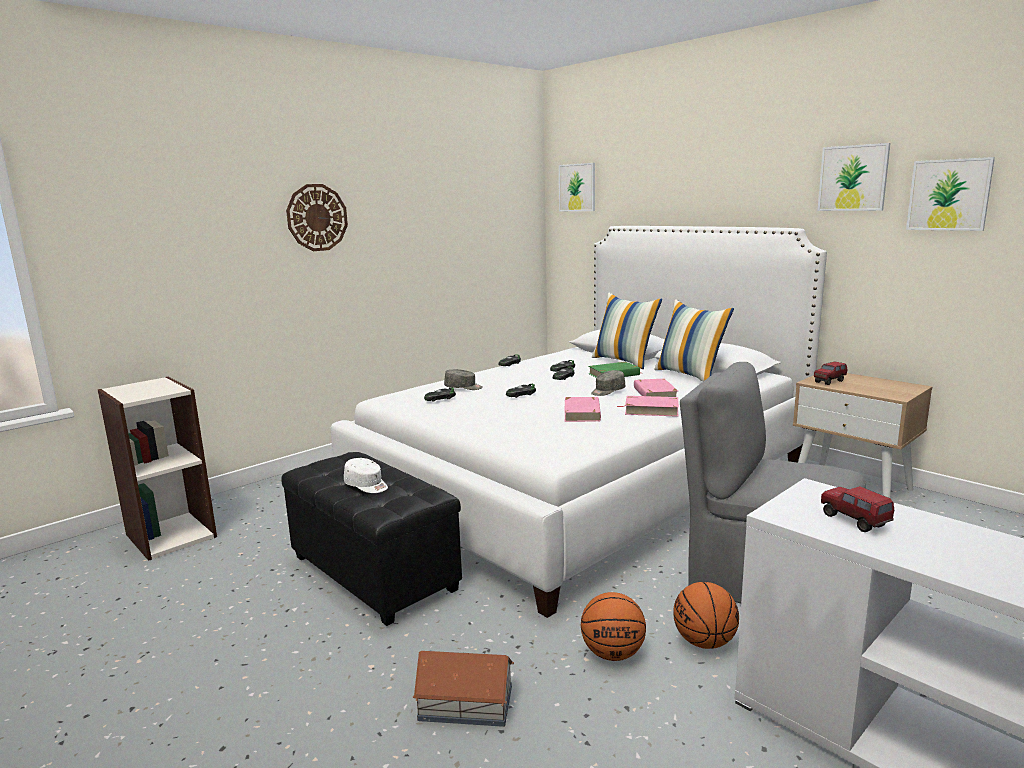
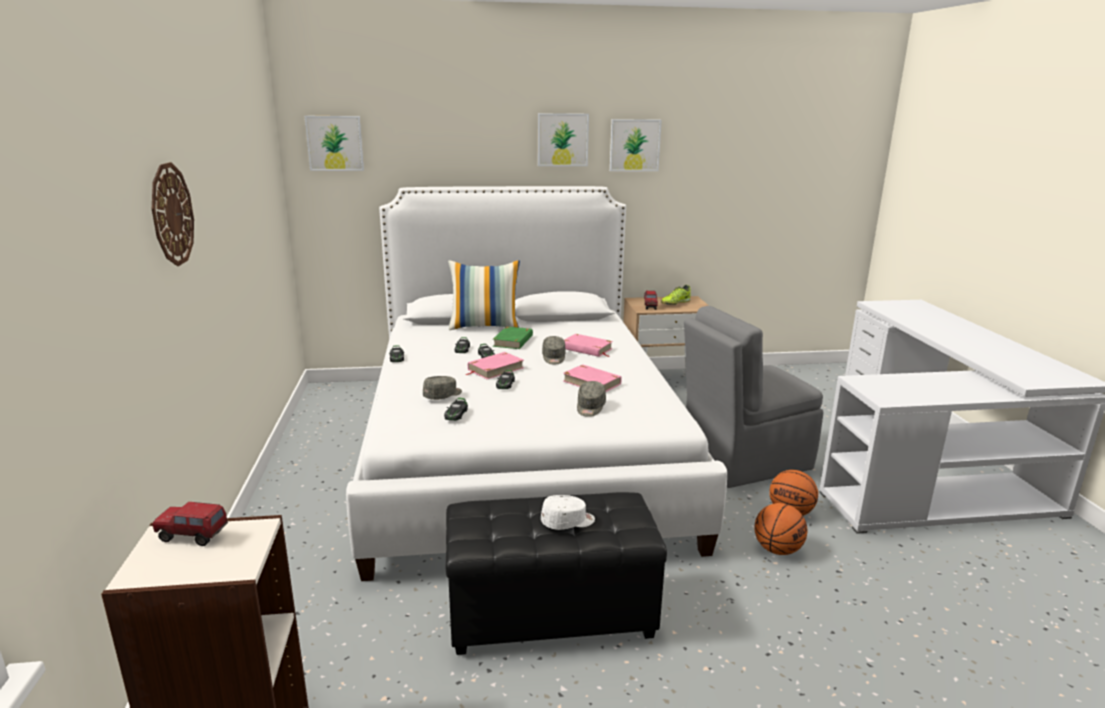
camera: 55 degrees left, 5 degrees up
(465, 702) = (790, 636): toy house -> none
(528, 425) = (590, 407): none -> grey cap
(651, 410) = (621, 363): pink book -> pink book (495, 369)
(690, 375) = (563, 325): pillow -> none
(854, 521) = (909, 390): toy truck -> toy truck (193, 537)
(873, 385) = (675, 303): none -> shoe
(949, 195) = (700, 160): picture -> picture (562, 140)

